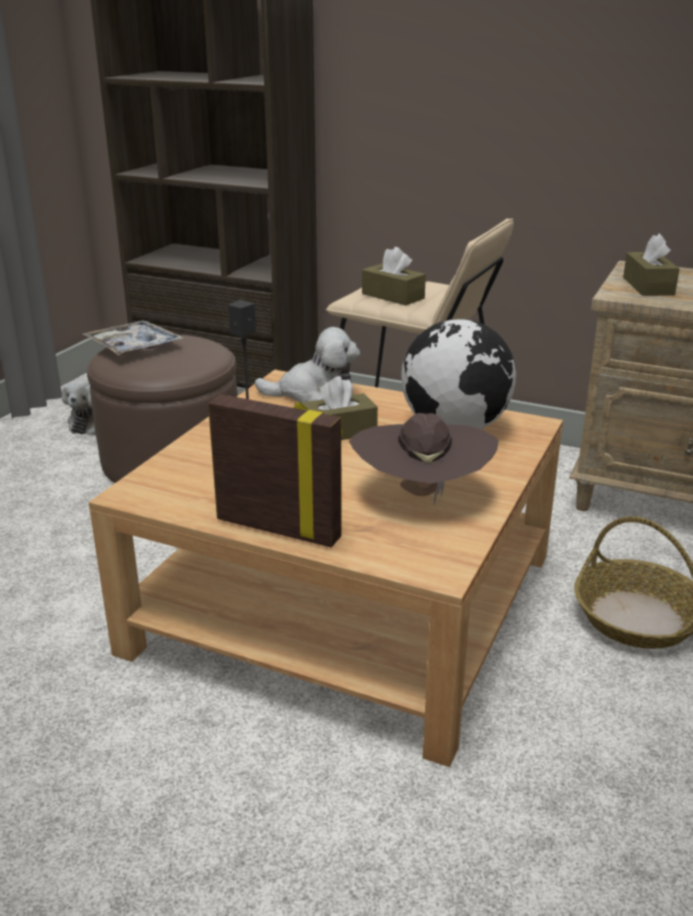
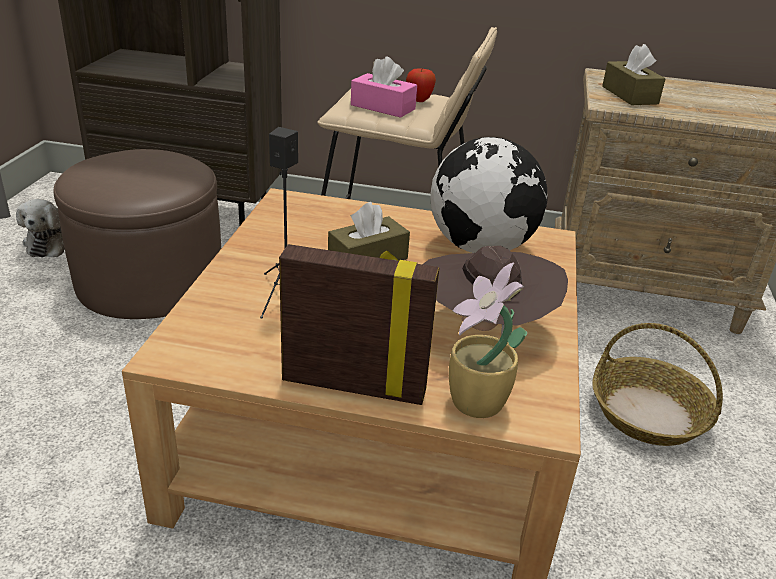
camera: 15 degrees left, 5 degrees up
(134, 347) = (103, 166): tray -> none
(314, 394) = (324, 216): plush toy -> none
(383, 552) = (476, 404): none -> potted plant
(393, 296) = (383, 107): brown tissue box -> pink tissue box
(433, 291) = (419, 100): none -> apple

